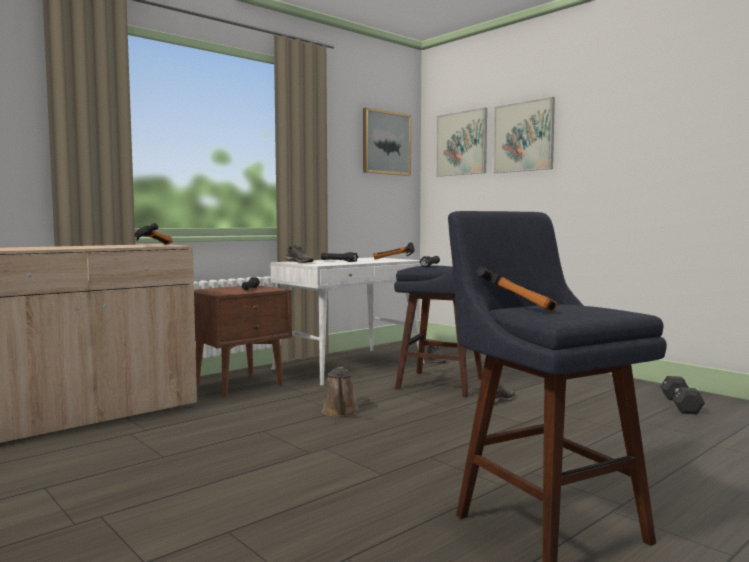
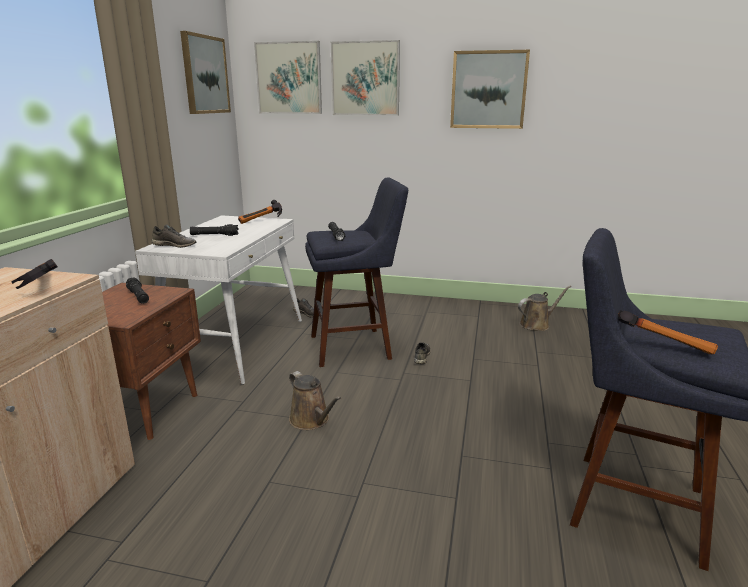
camera: 35 degrees left, 15 degrees up
(642, 135) = (488, 90): none -> picture
(680, 405) = (537, 324): black dumbbell -> brown watering can

